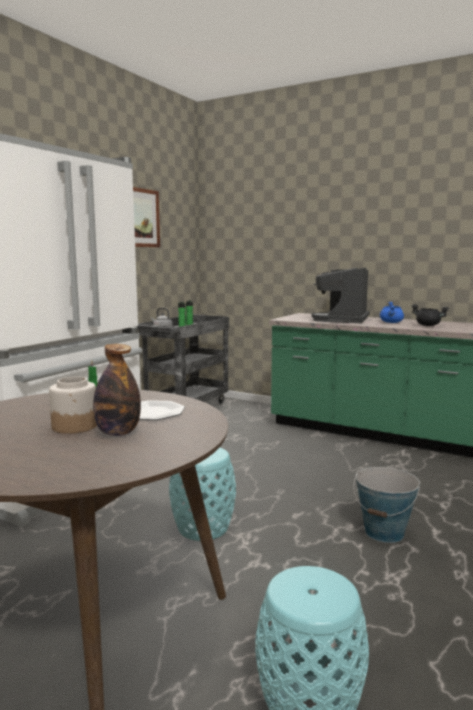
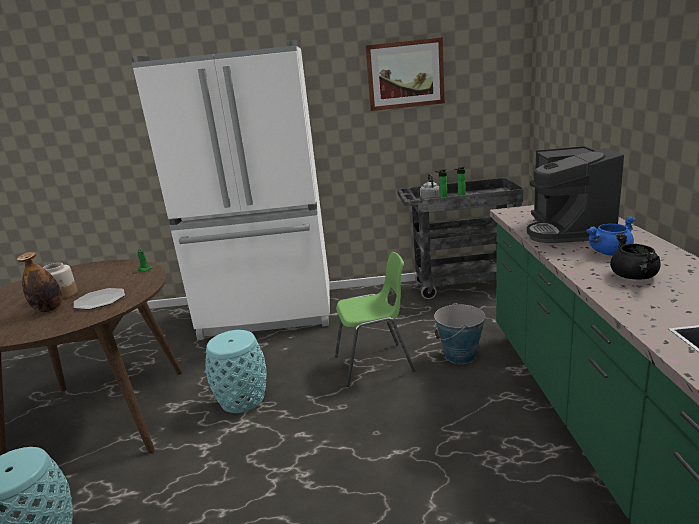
camera: 60 degrees right, 10 degrees up
(240, 465) = (375, 364): none -> green chair
(344, 320) = (569, 230): coffee machine -> coffee machine turned 75 degrees counterclockwise
(384, 532) = (308, 502): bucket -> bucket (460, 356)

